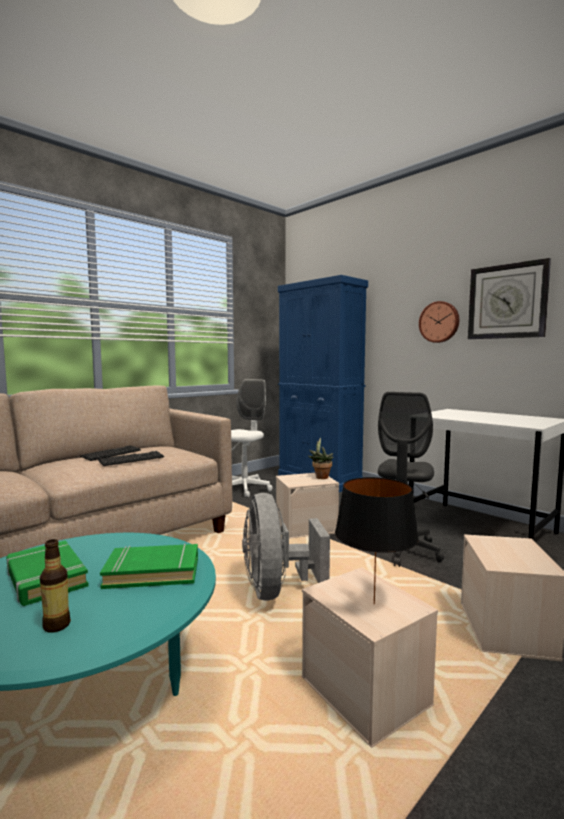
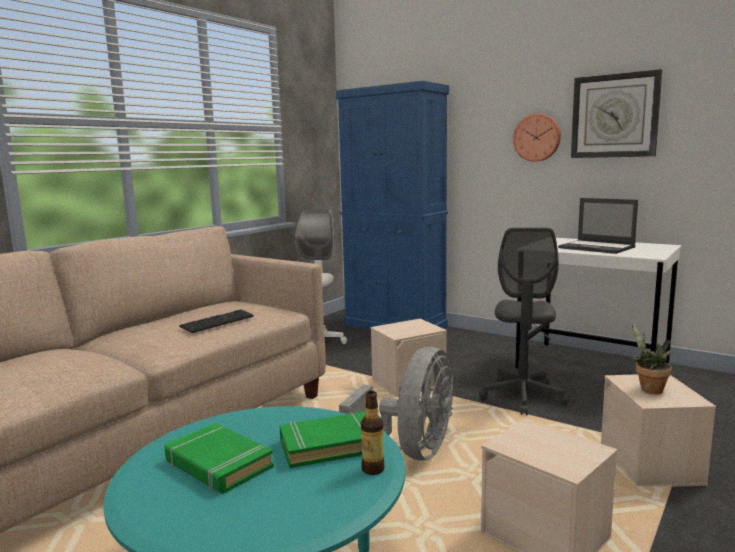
camera: 10 degrees left, 5 degrees up
(56, 625) = (277, 507): bottle -> bottle (373, 469)
(111, 454) = (184, 317): keyboard -> none
(277, 589) = (411, 453): grey fan -> grey fan turned 135 degrees counterclockwise
(321, 477) = (422, 324): potted plant -> potted plant (648, 389)
(374, 604) = (558, 451): black table lamp -> none
(484, 417) = (597, 247): none -> laptop

